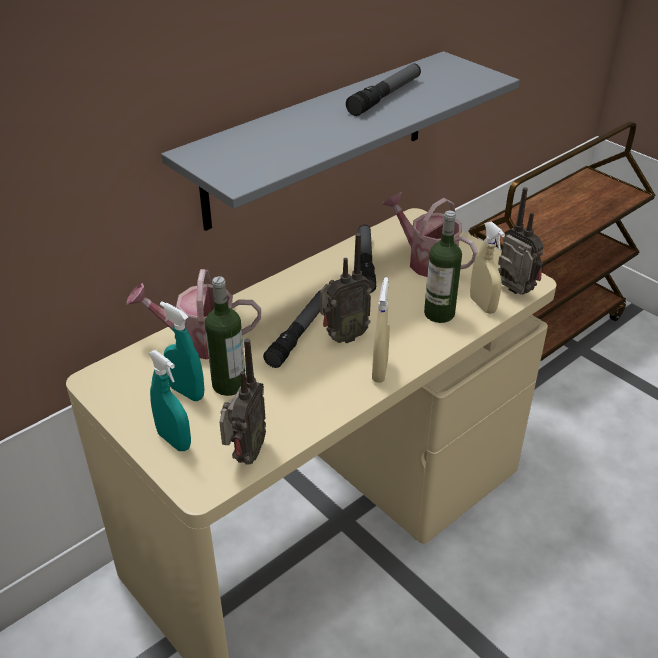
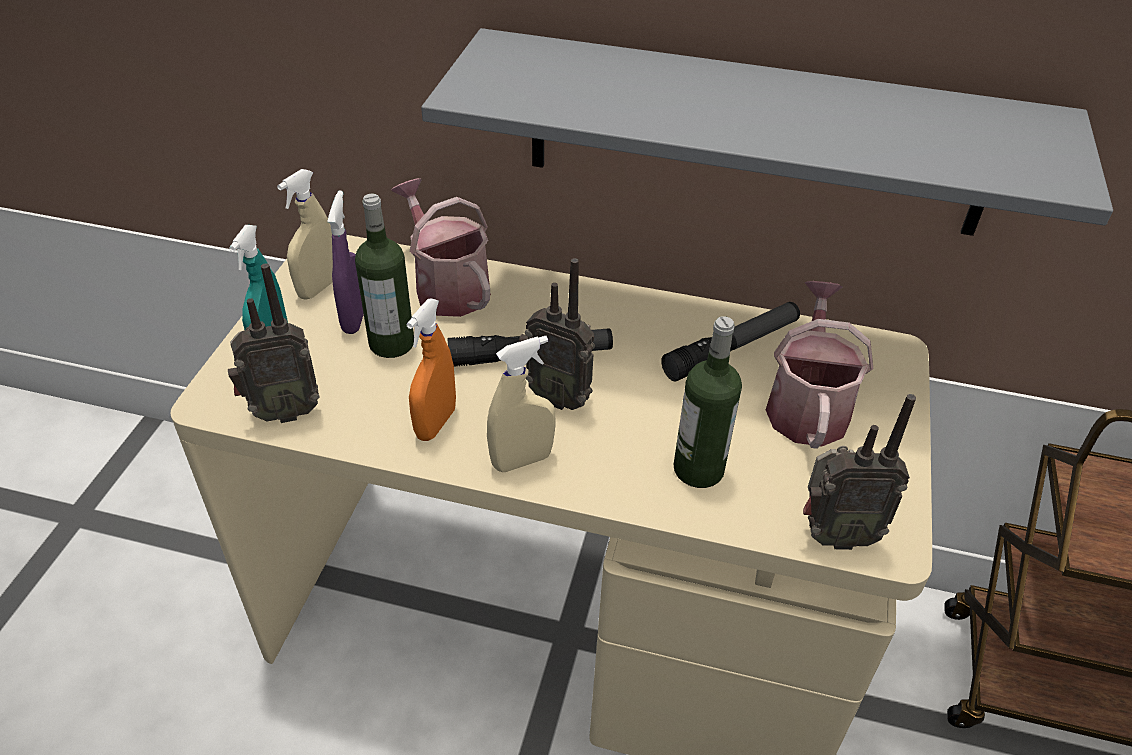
camera: 55 degrees right, 5 degrees up
(186, 392) = (354, 319): turquoise spray bottle -> purple spray bottle
(320, 392) = (436, 423): none -> orange spray bottle
(385, 96) = (843, 112): flashlight -> none
(482, 305) = (767, 509): beige spray bottle -> beige spray bottle (318, 288)
(513, 293) = (834, 535): radio -> radio turned 75 degrees clockwise

